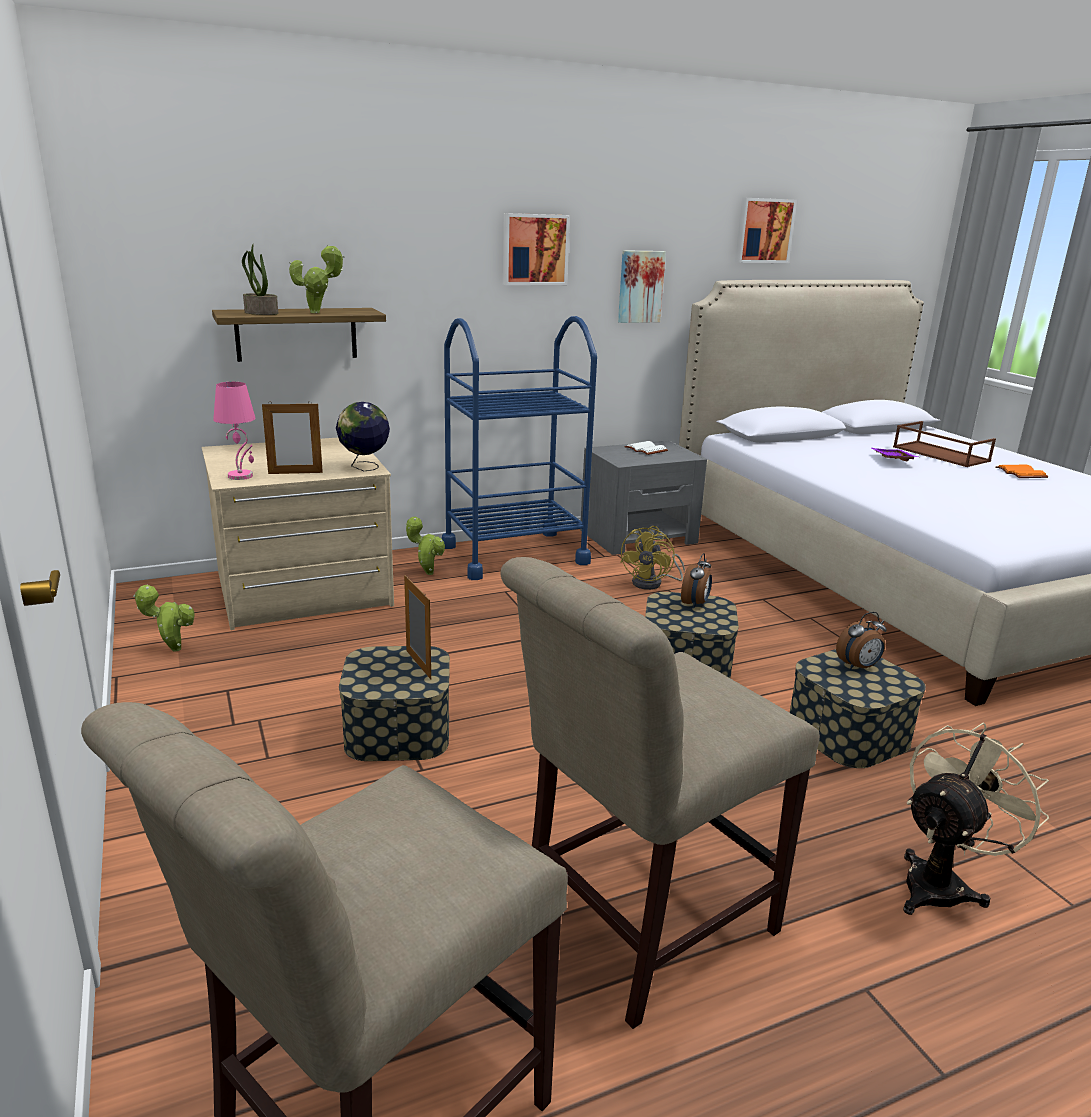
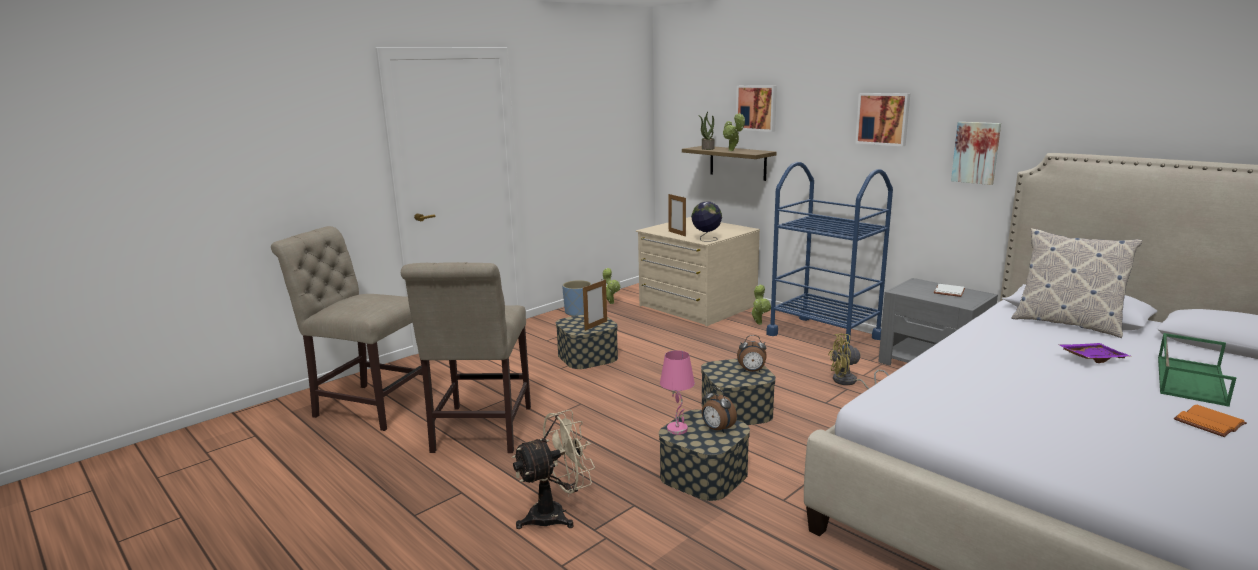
camera: 70 degrees right, 5 degrees down
(168, 692) = (578, 312): none -> blue planter
(241, 476) = (658, 229): pink table lamp -> pink table lamp (678, 429)
(637, 925) = (480, 432): beige chair -> beige chair turned 120 degrees counterclockwise
(763, 230) = (1132, 106): picture -> picture (757, 108)
(804, 443) = (1066, 323): none -> pillow
(939, 454) = (1189, 379): brown tray -> green tray
(941, 883) = (556, 514): beige fan -> beige fan turned 60 degrees counterclockwise

